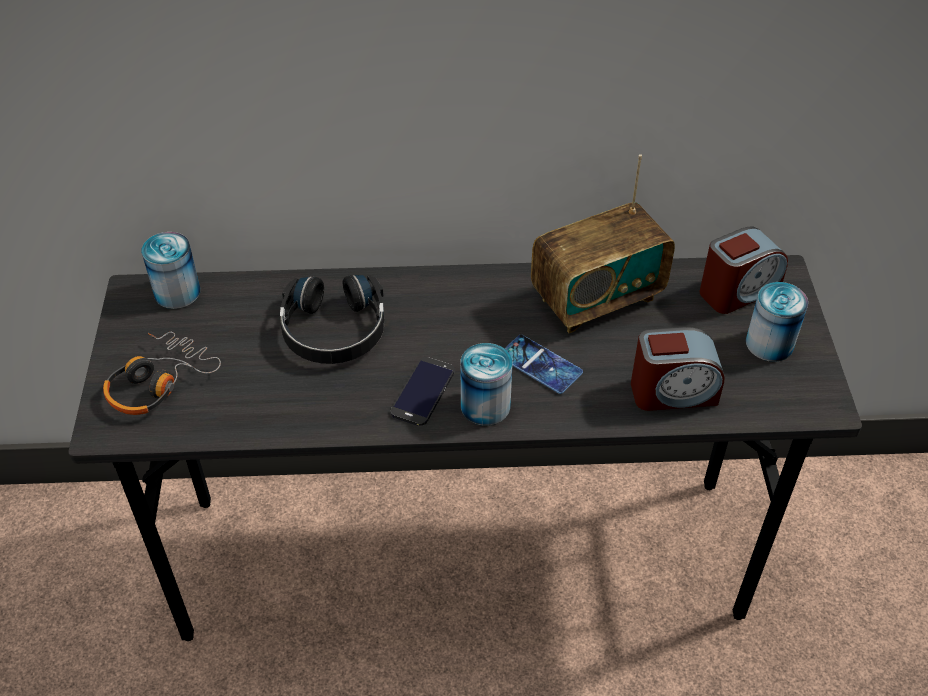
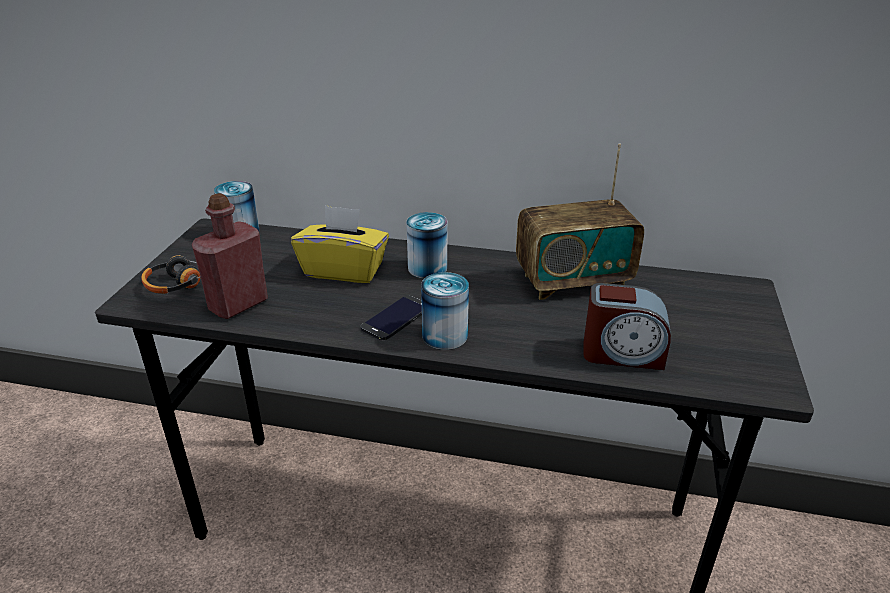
camera: 15 degrees right, 15 degrees down
(235, 408) = (238, 304): none -> red bottle
(334, 330) = (344, 270): black headphones -> yellow tissue box
(540, 364) = (505, 316): phone -> none
(738, 291) = (705, 294): alarm clock -> none
(769, 343) = (727, 334): can -> can (427, 268)

